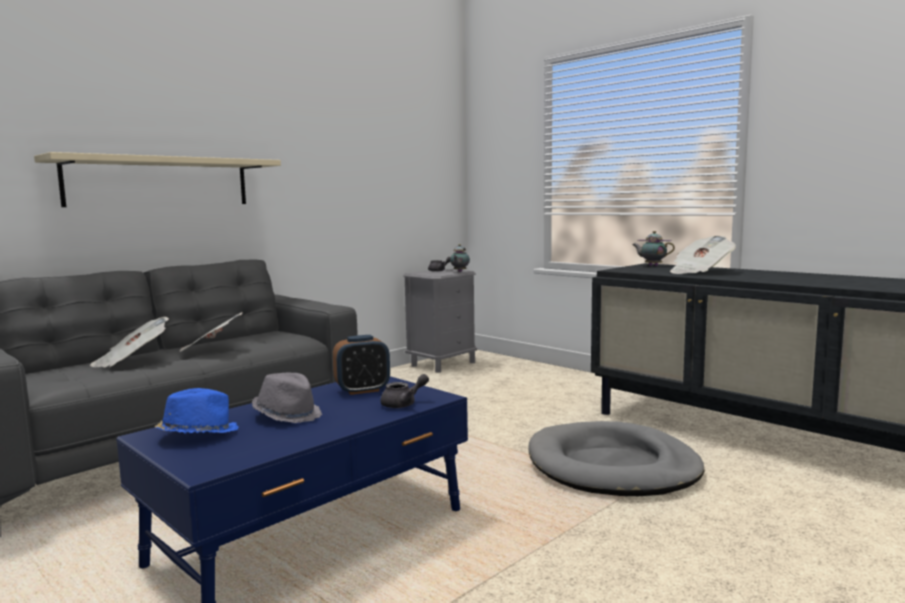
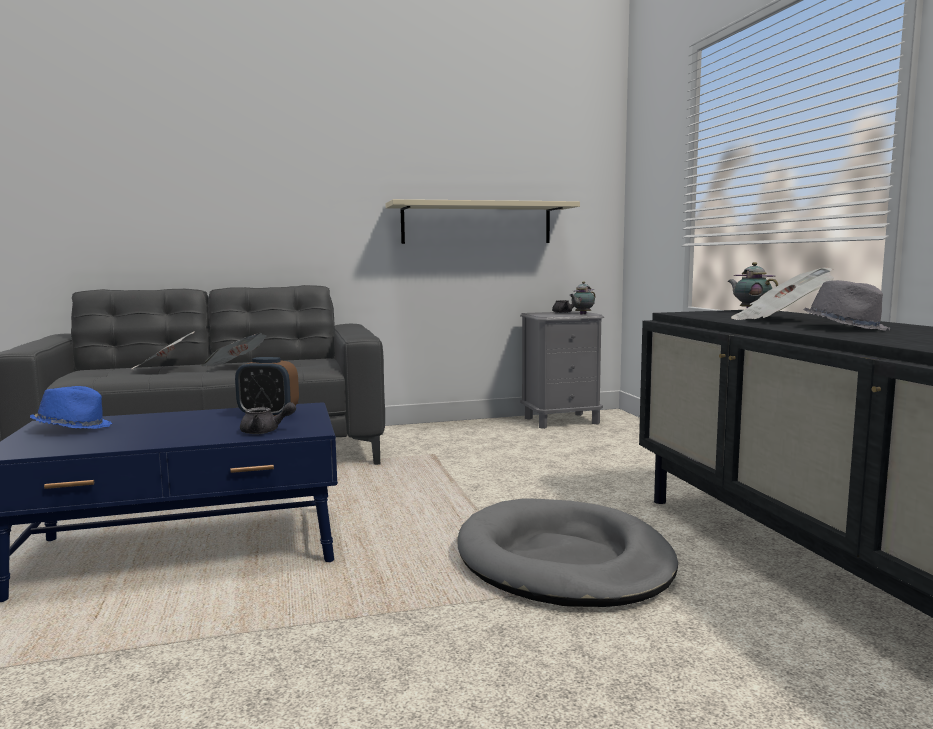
camera: 30 degrees right, 0 degrees up
(160, 182) = (245, 210): beige shelf -> beige shelf (477, 223)
(288, 415) = (162, 425): grey hat -> grey hat (845, 328)

